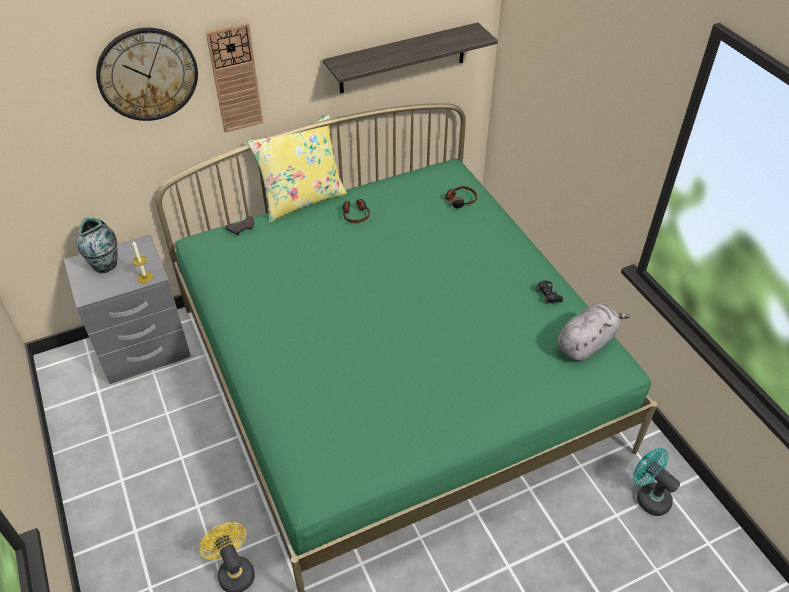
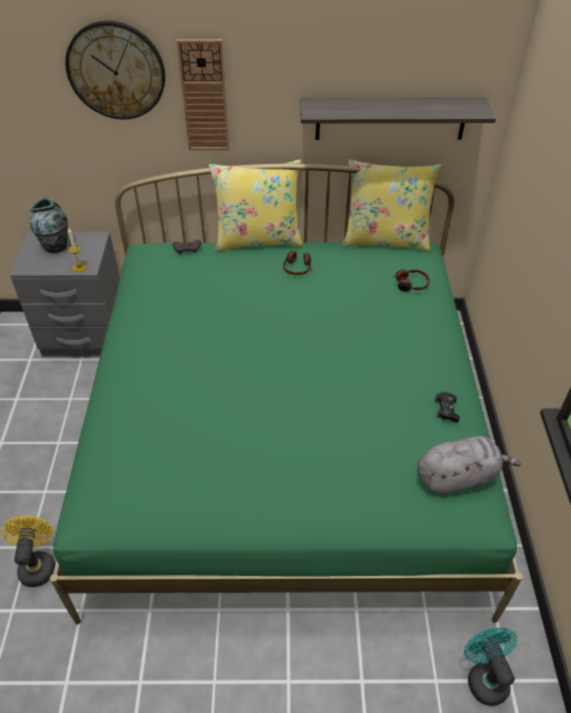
camera: 25 degrees right, 0 degrees up
(415, 167) = (385, 239): none -> yellow pillow

